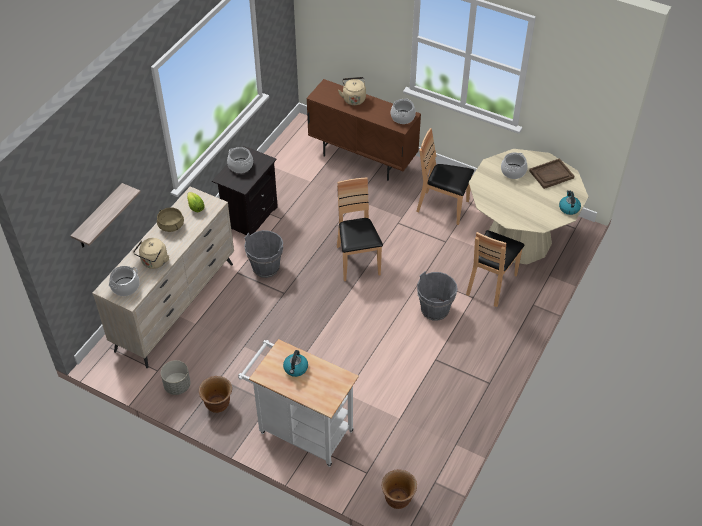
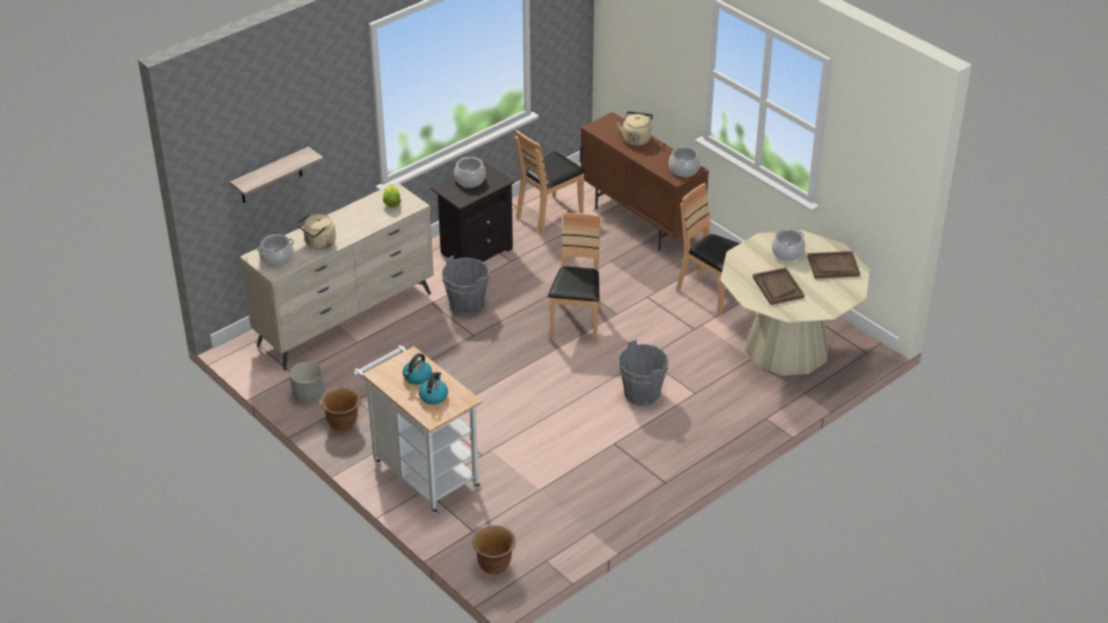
camera: 20 degrees right, 10 degrees down
(171, 225) = (355, 214): beige cooking pot -> none
(491, 284) = (725, 384): brown chair -> brown chair (549, 215)
(521, 204) = (777, 287): none -> brown tray
(568, 208) = (833, 304): kettle -> kettle (433, 396)

